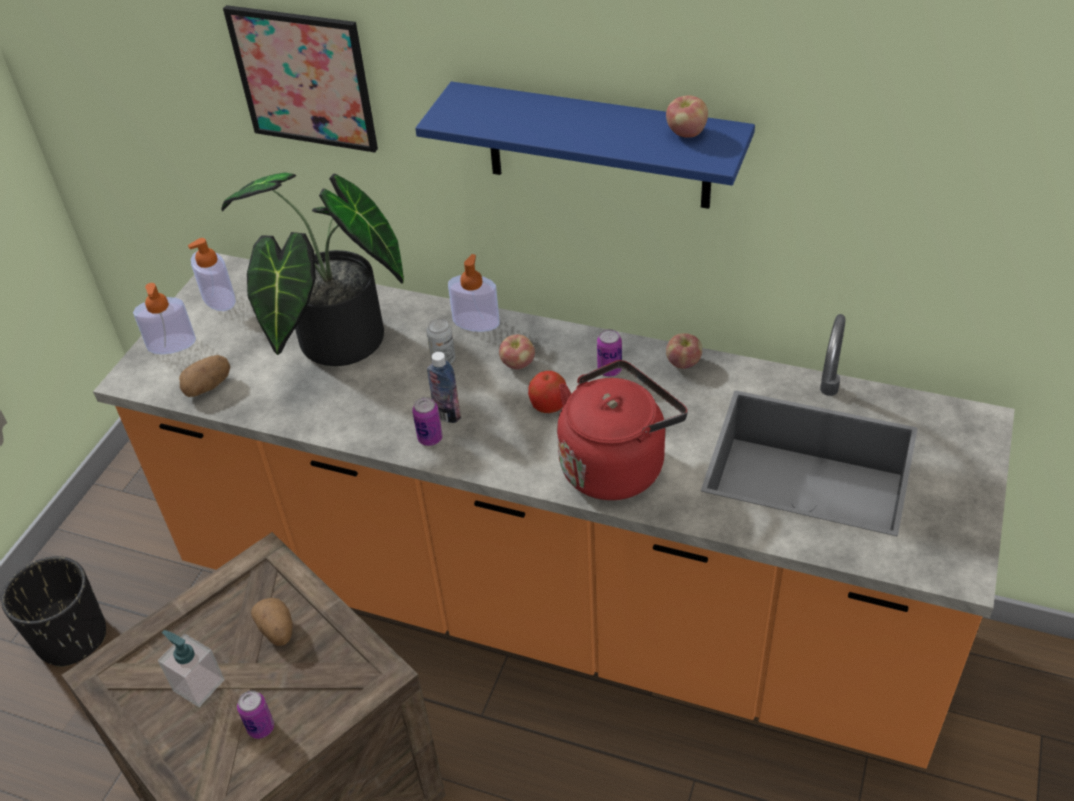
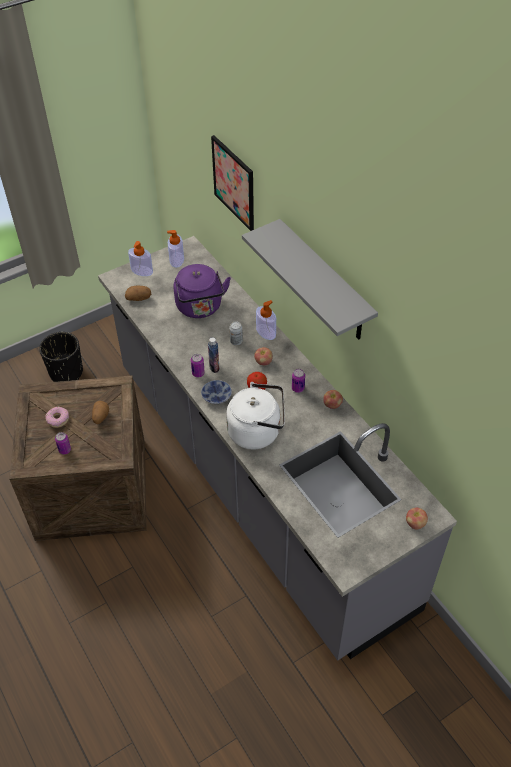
camera: 35 degrees right, 5 degrees up
(198, 685) = (58, 419): soap dispenser -> donut
(333, 345) = (200, 308): potted plant -> purple kettle
(498, 452) = (217, 396): none -> bowl
(552, 604) = (256, 483): orange counter -> grey counter
(598, 146) = (325, 283): blue shelf -> grey shelf
(616, 464) = (257, 431): red kettle -> white kettle
(686, 133) = (343, 300): apple -> apple (415, 523)

